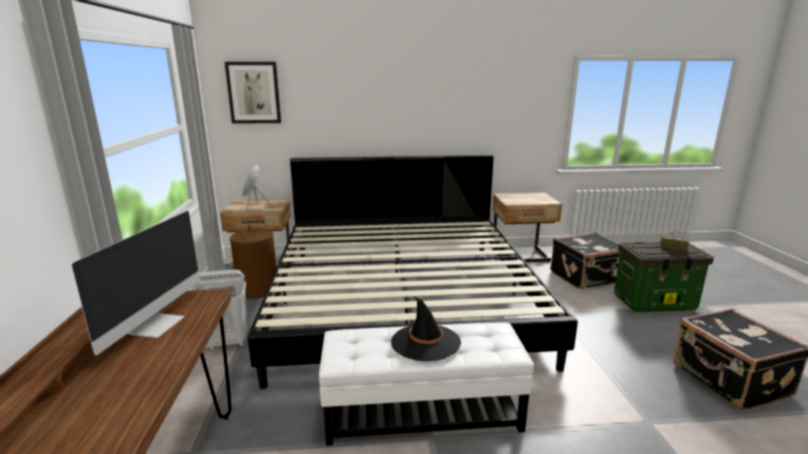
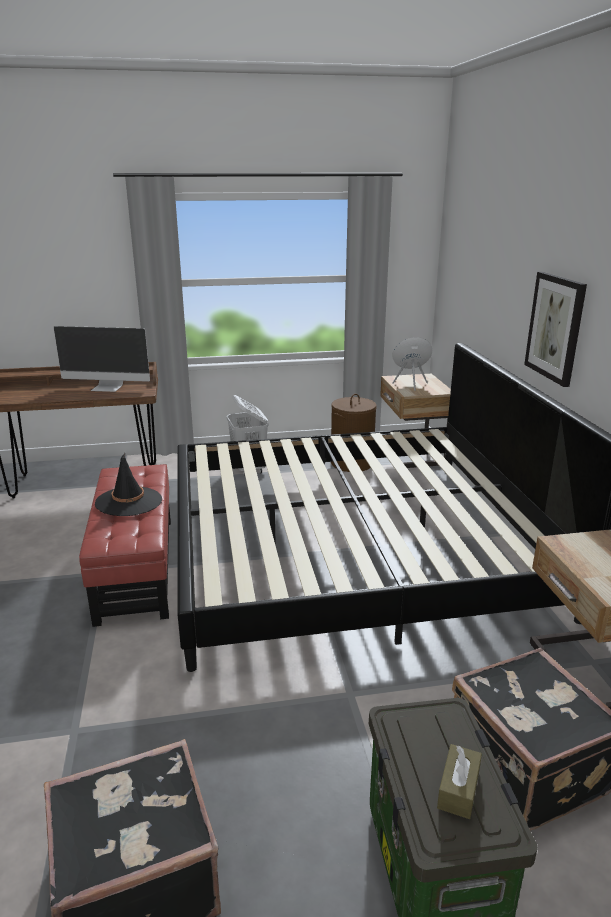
camera: 85 degrees right, 5 degrees up
(254, 93) = (460, 252): picture -> picture (555, 327)
(422, 411) = (137, 567): white ottoman -> red ottoman

